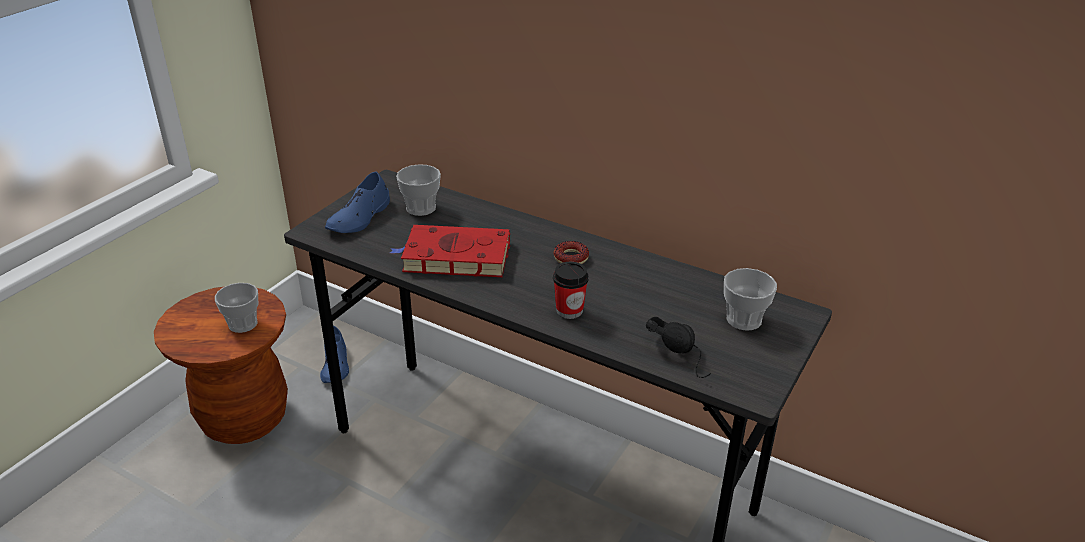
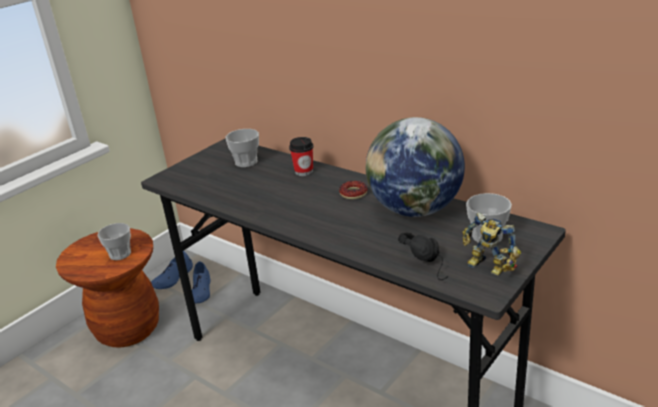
camera: 10 degrees right, 5 degrees down
(359, 217) = (199, 169): blue shoe -> blue shoe (172, 278)
(453, 257) = (262, 195): red book -> none
(569, 310) = (343, 231): cup -> cup (304, 171)
(652, 282) = (415, 210): none -> globe
(751, 361) = (487, 268): none -> toy robot

